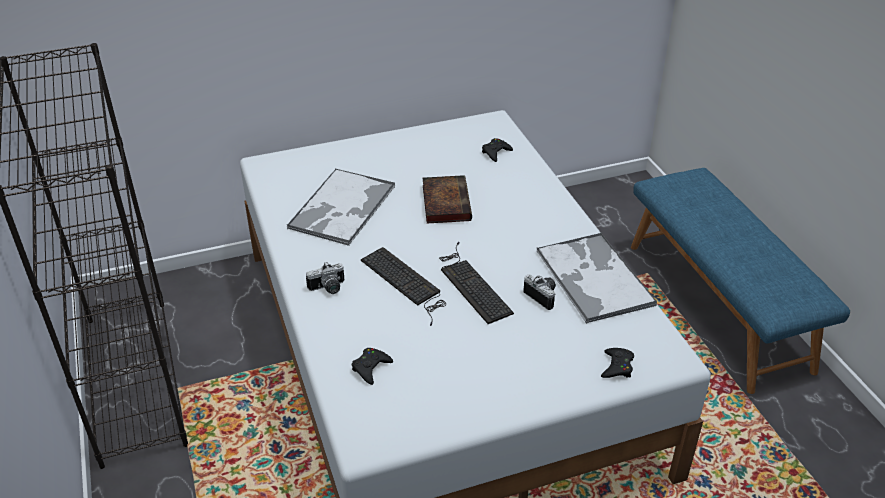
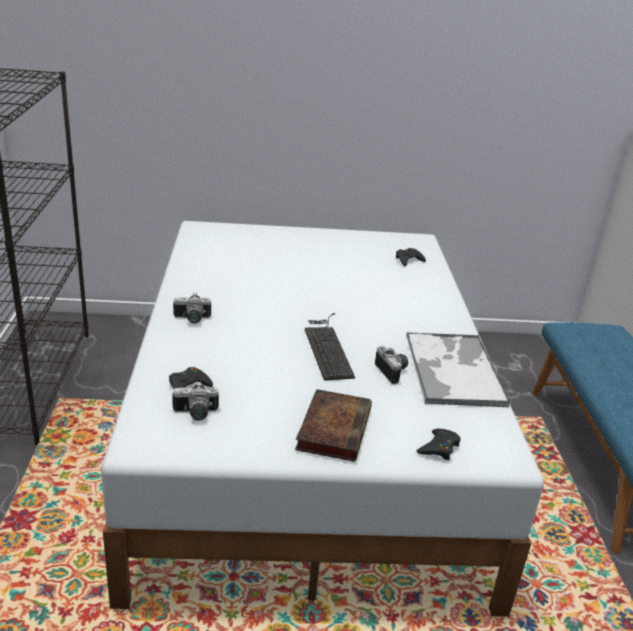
camera: 15 degrees right, 10 degrees down
(342, 208) = (244, 268): tray -> none
(394, 396) = (195, 414): none -> camera
(405, 283) = (265, 331): keyboard -> none
(445, 202) = (340, 283): book -> book (333, 428)

